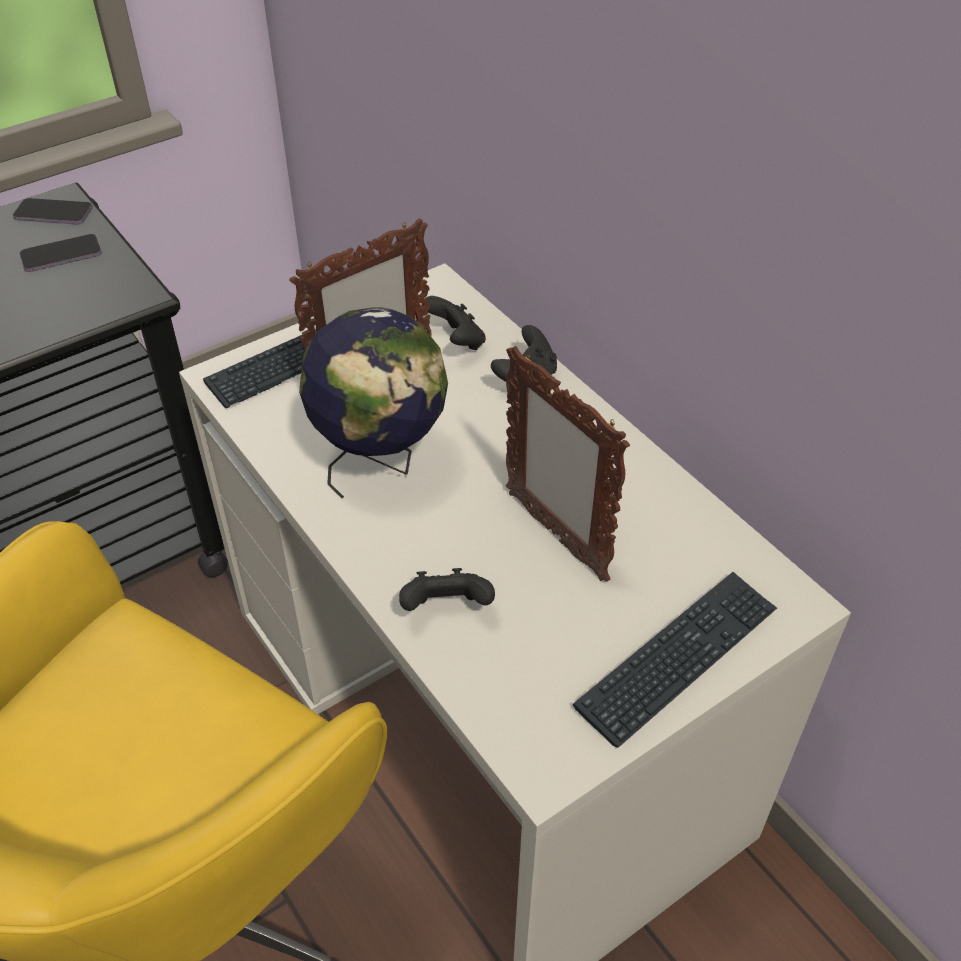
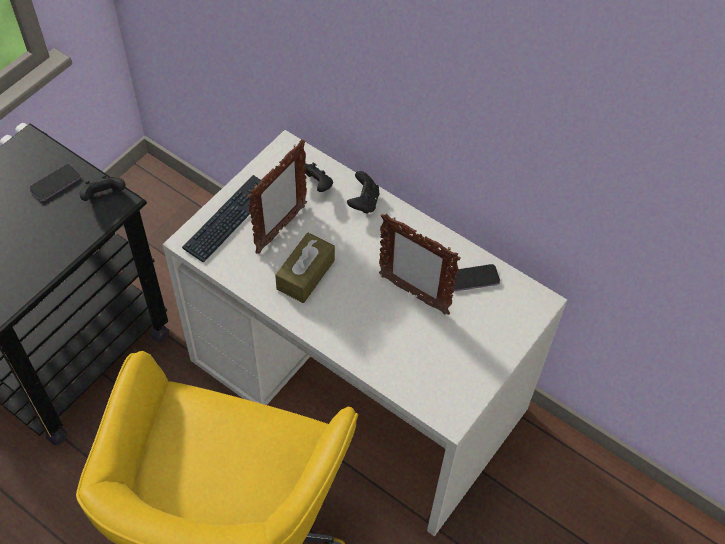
camera: 20 degrees left, 10 degrees up
(54, 214) = (31, 153): phone -> phone (473, 279)
(381, 462) = (305, 274): globe -> brown tissue box
(446, 608) = (374, 350): black game controller -> black game controller (104, 196)
(678, 658) = (494, 346): keyboard -> none

